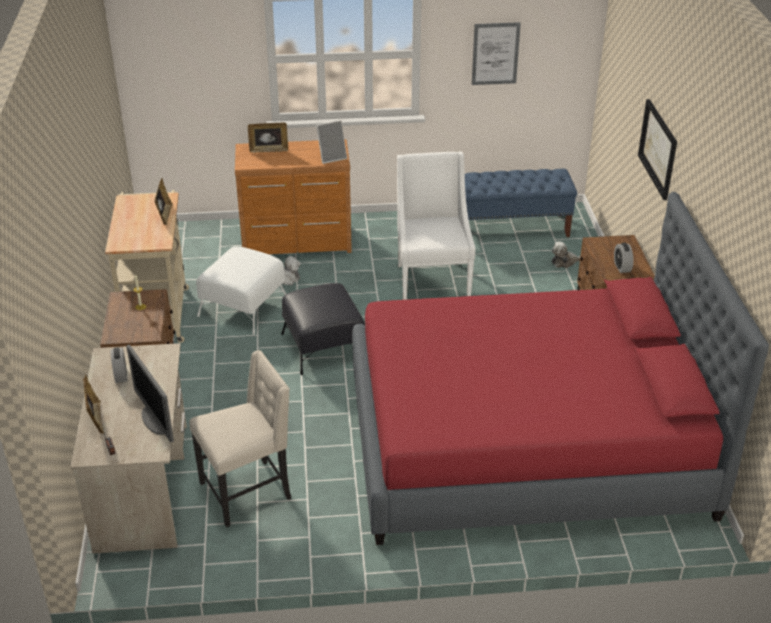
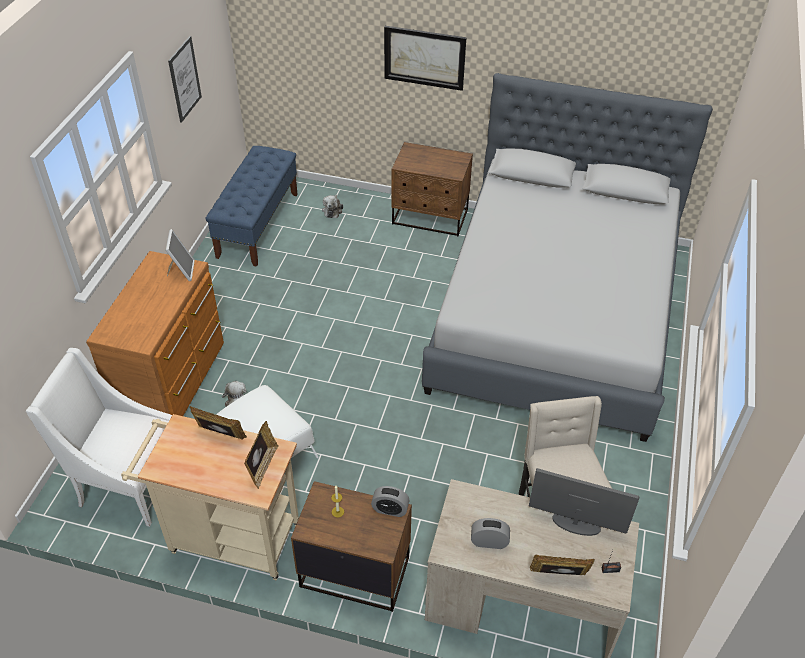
camera: 70 degrees left, 10 degrees up
(155, 421) = (575, 523): monitor -> monitor turned 150 degrees counterclockwise
(269, 150) = (126, 316): picture frame -> picture frame (262, 466)
(324, 347) = (368, 406): black ottoman -> none
(431, 279) = (306, 299): white armchair -> white armchair (128, 483)
(526, 443) = (556, 314): red bed -> grey bed
(622, 267) = (447, 164): alarm clock -> alarm clock (390, 509)

